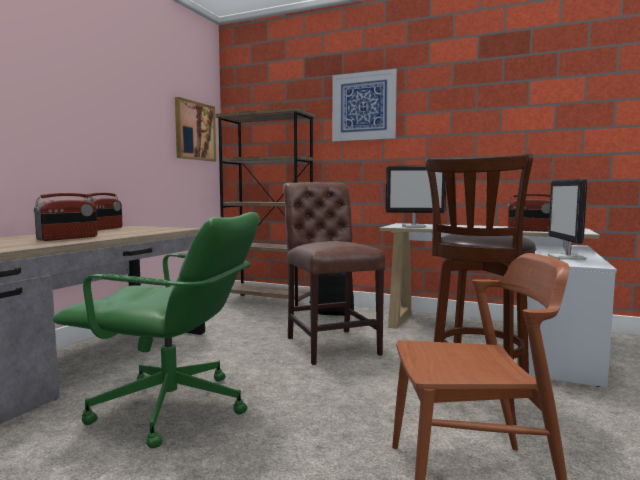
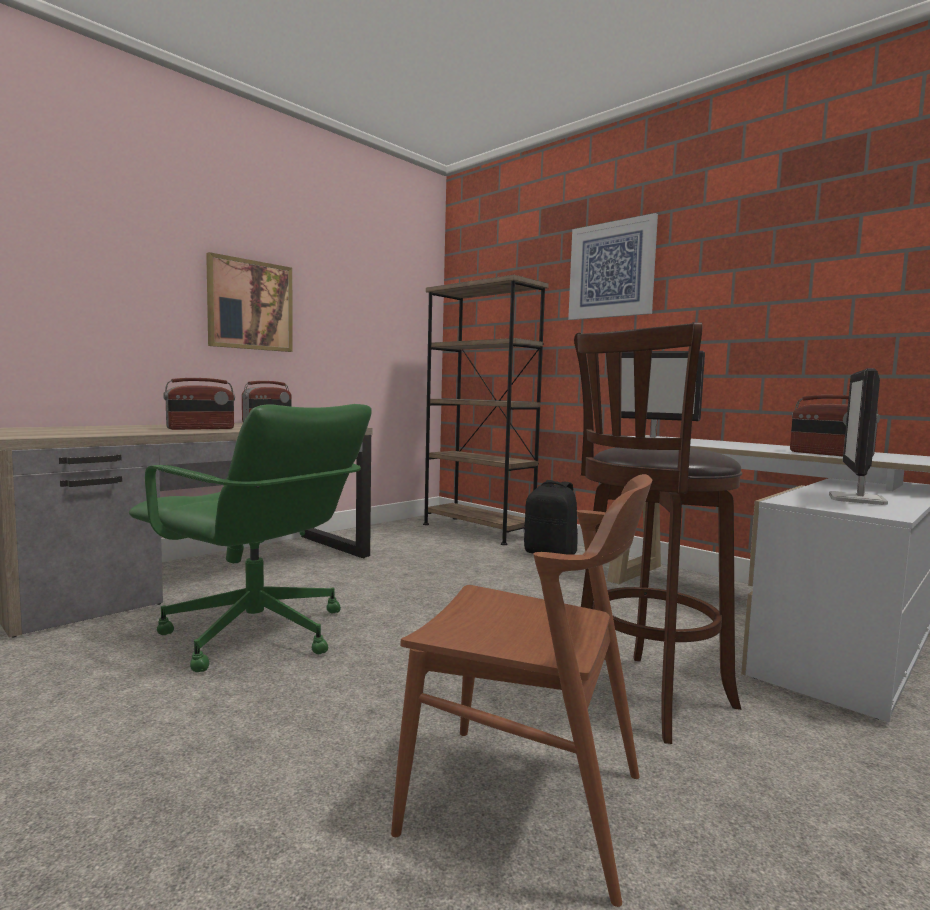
camera: 20 degrees right, 0 degrees up
(195, 131) = (403, 310): picture -> picture (250, 305)
(330, 344) = (507, 590): brown chair -> none

